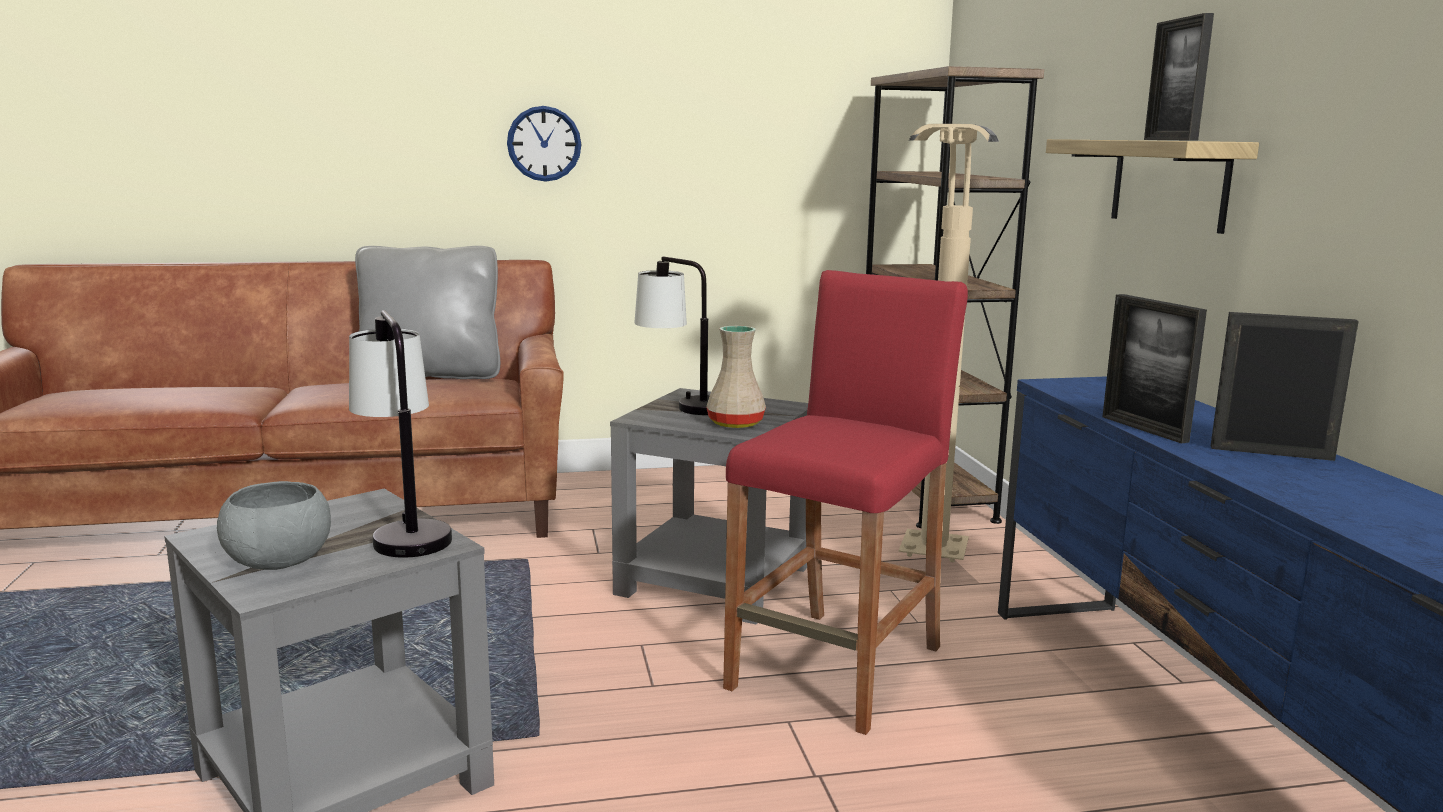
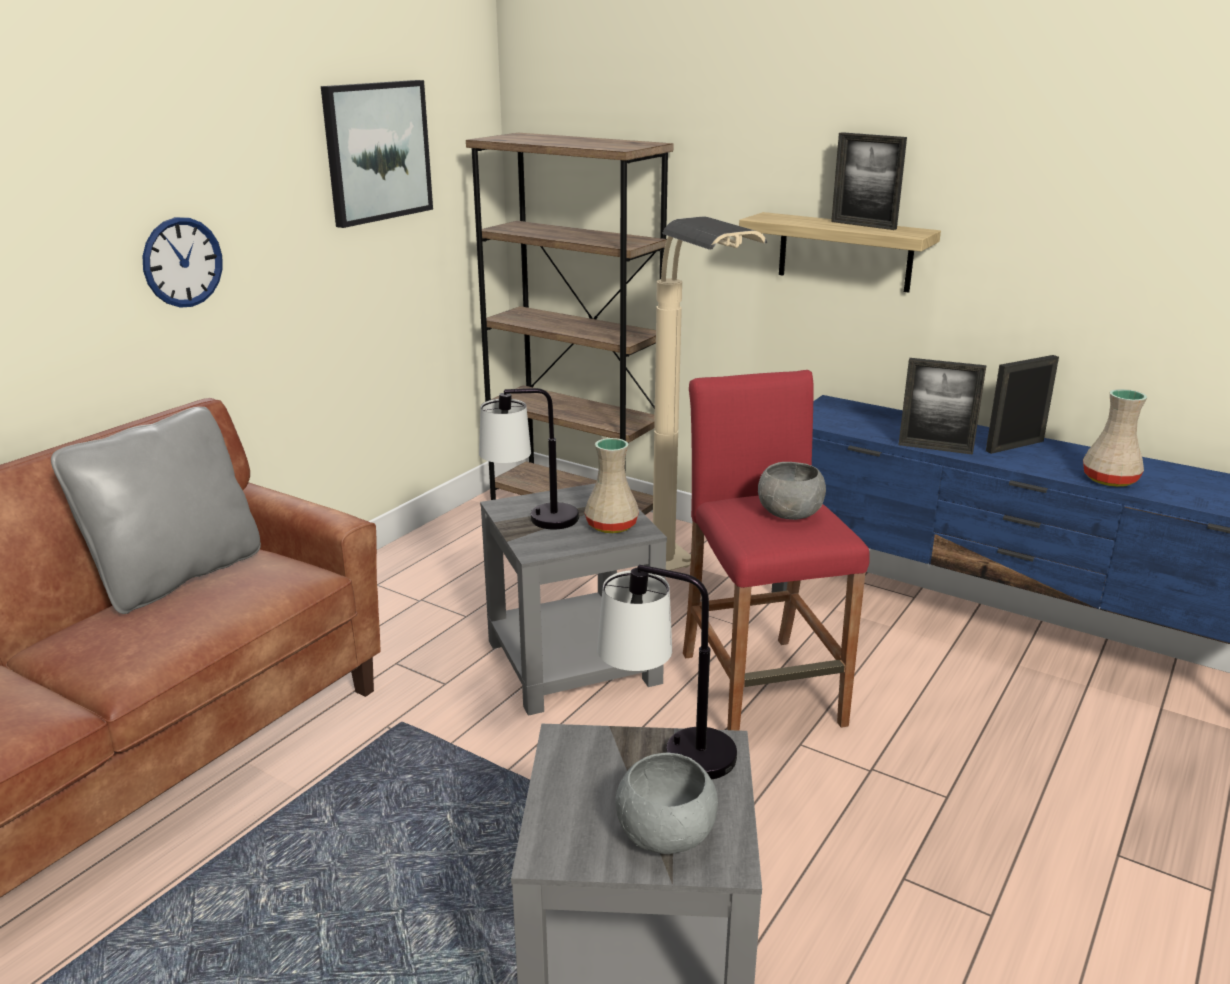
camera: 45 degrees left, 10 degrees up
(770, 80) = (377, 151): none -> picture
(851, 433) = (790, 513): none -> grey bowl
(1331, 505) = (1108, 479): none -> beige vase

